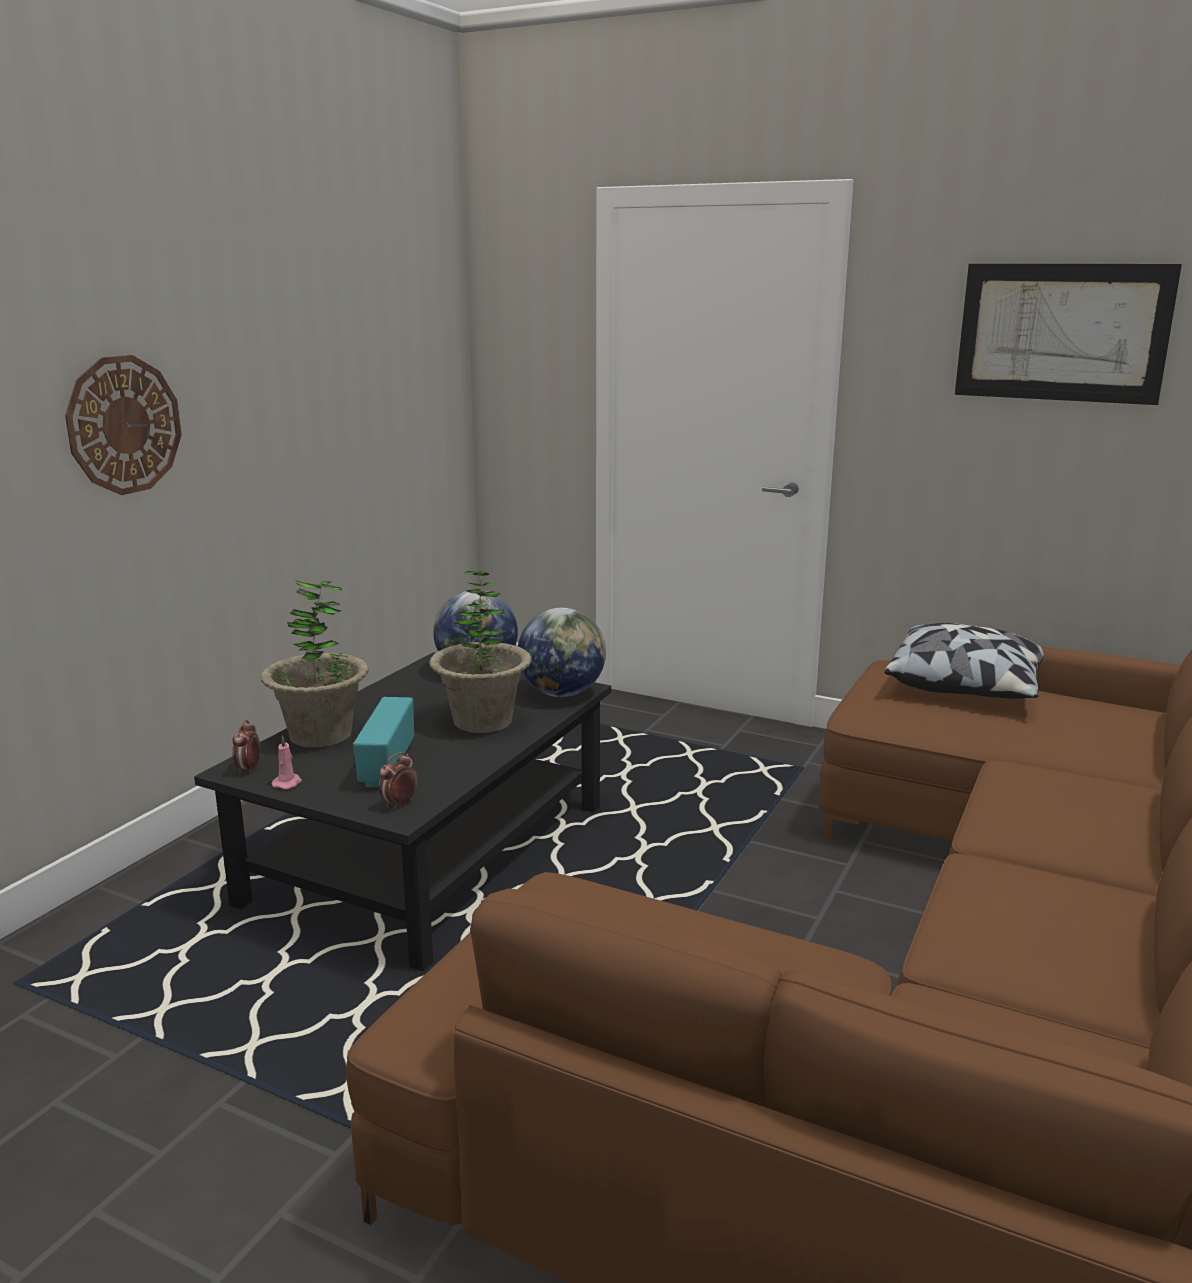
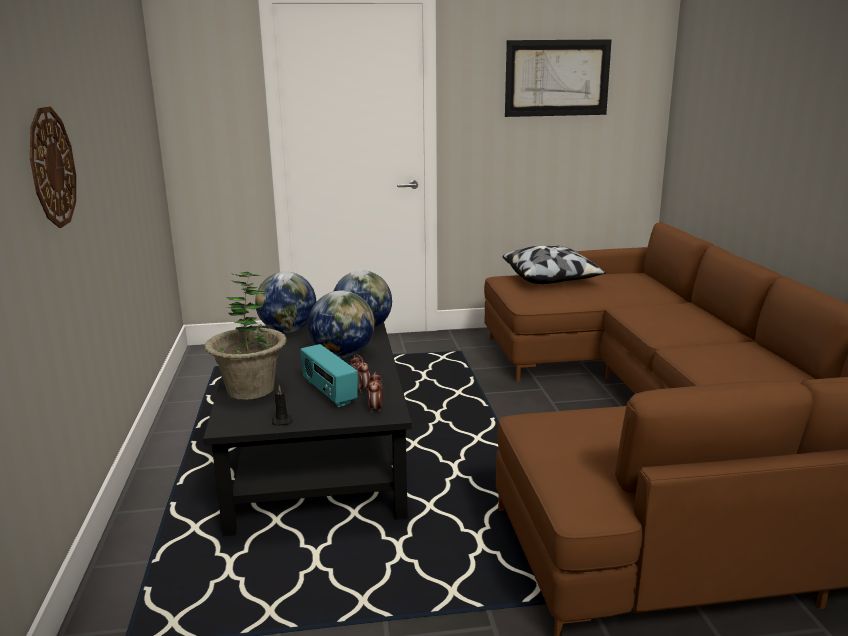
camera: 35 degrees left, 0 degrees up
(248, 769) = (237, 422): alarm clock -> alarm clock (360, 389)
(288, 783) = (282, 421): pink candle -> black candle
(483, 721) = (343, 354): potted plant -> globe

